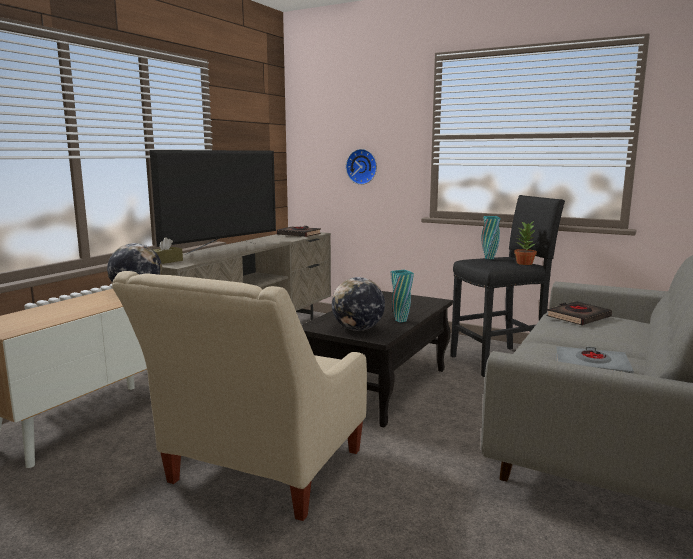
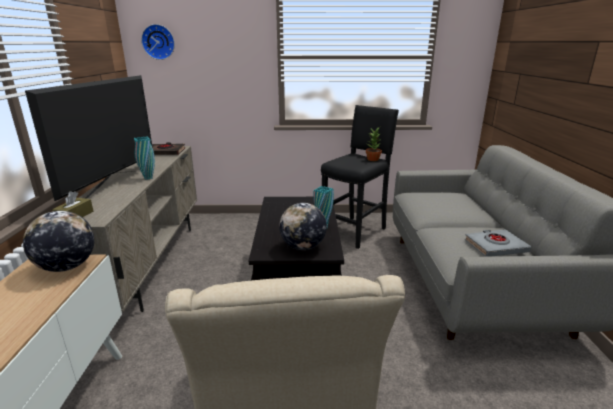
camera: 30 degrees left, 10 degrees up
(362, 166) = (212, 83): wall clock -> wall clock (159, 42)
(489, 258) = (344, 157): turquoise vase -> turquoise vase (148, 178)
(578, 317) = (430, 198): black book -> none

